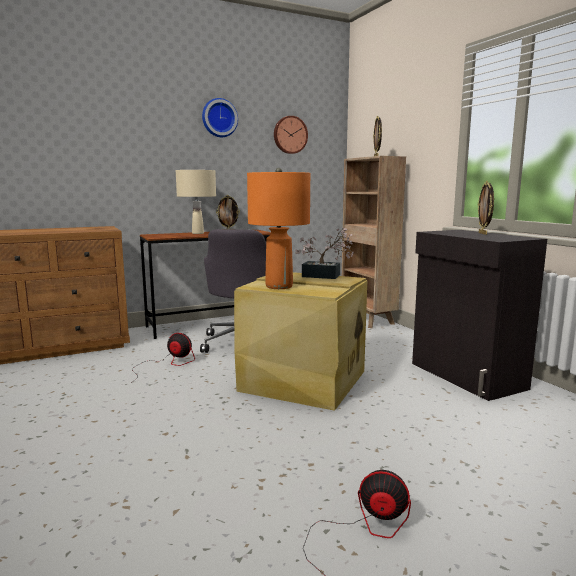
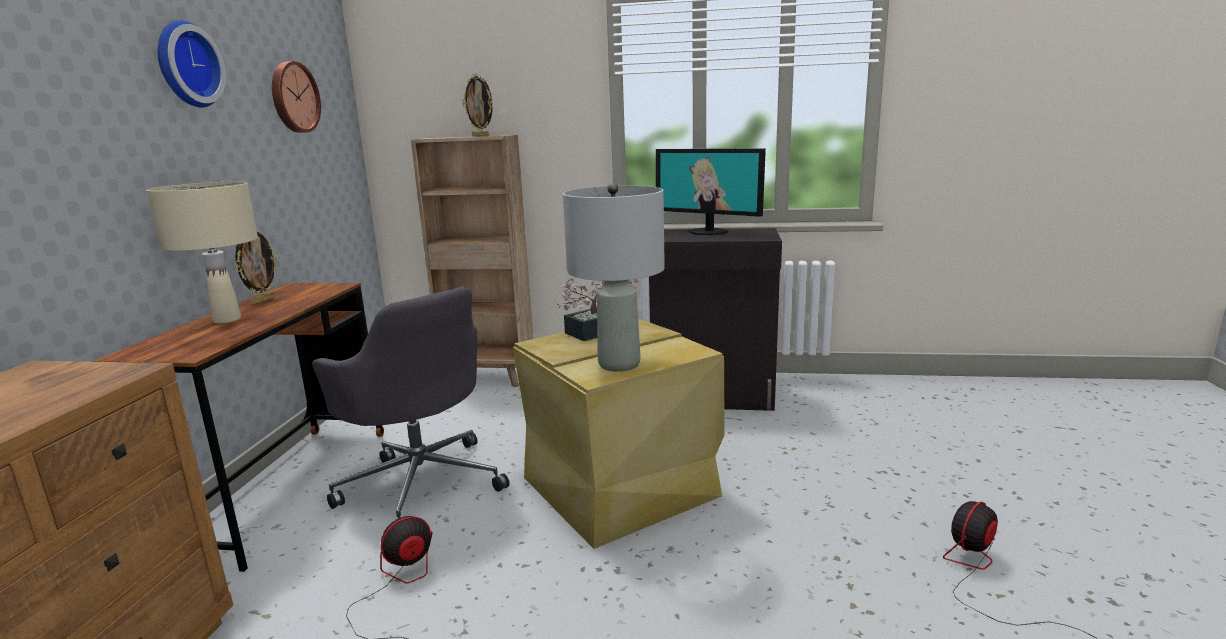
camera: 55 degrees left, 5 degrees up
(278, 286) = (618, 364): orange table lamp -> grey table lamp
(483, 233) = (708, 231): picture frame -> monitor

